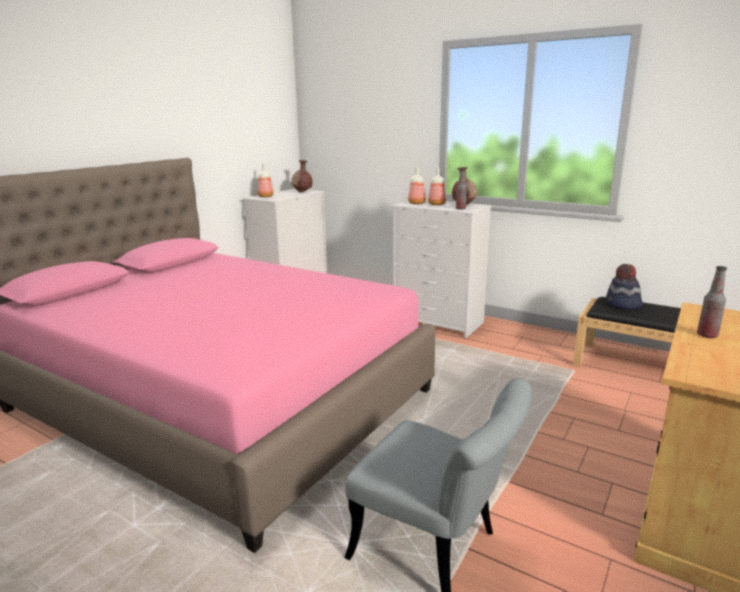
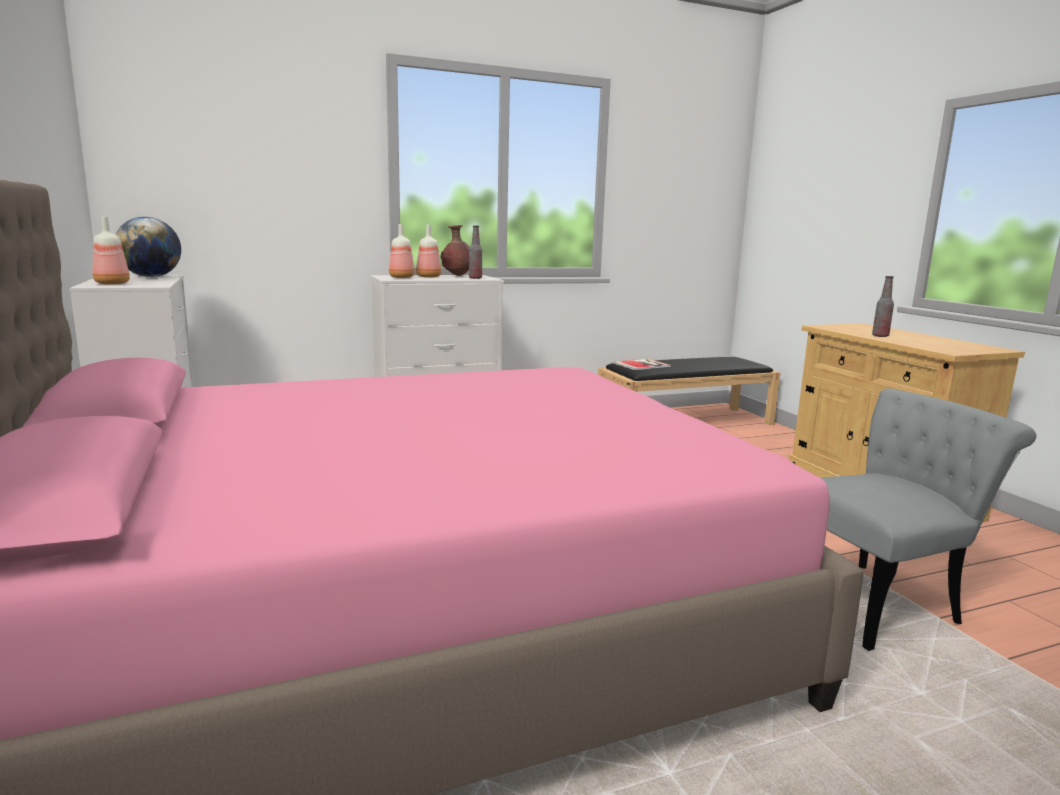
camera: 55 degrees left, 5 degrees down
(302, 192) = (151, 277): brown vase -> globe
(622, 305) = (643, 365): hat -> book

